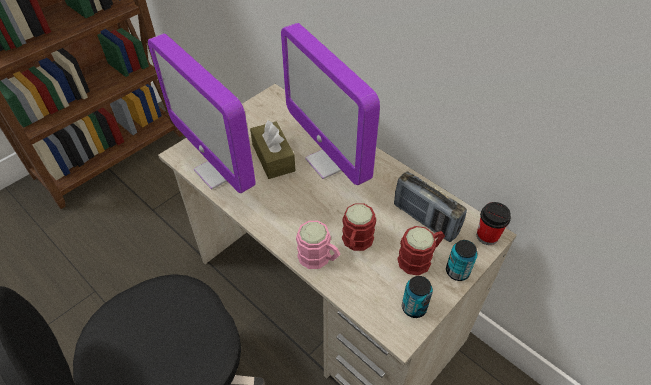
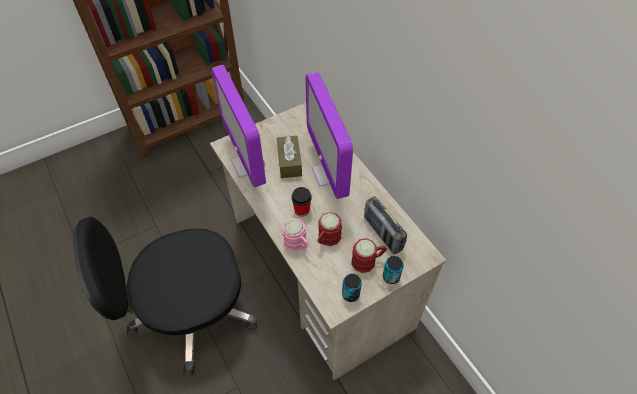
camera: 15 degrees right, 5 degrees up
(487, 236) = (423, 256): cup -> cup (302, 210)

